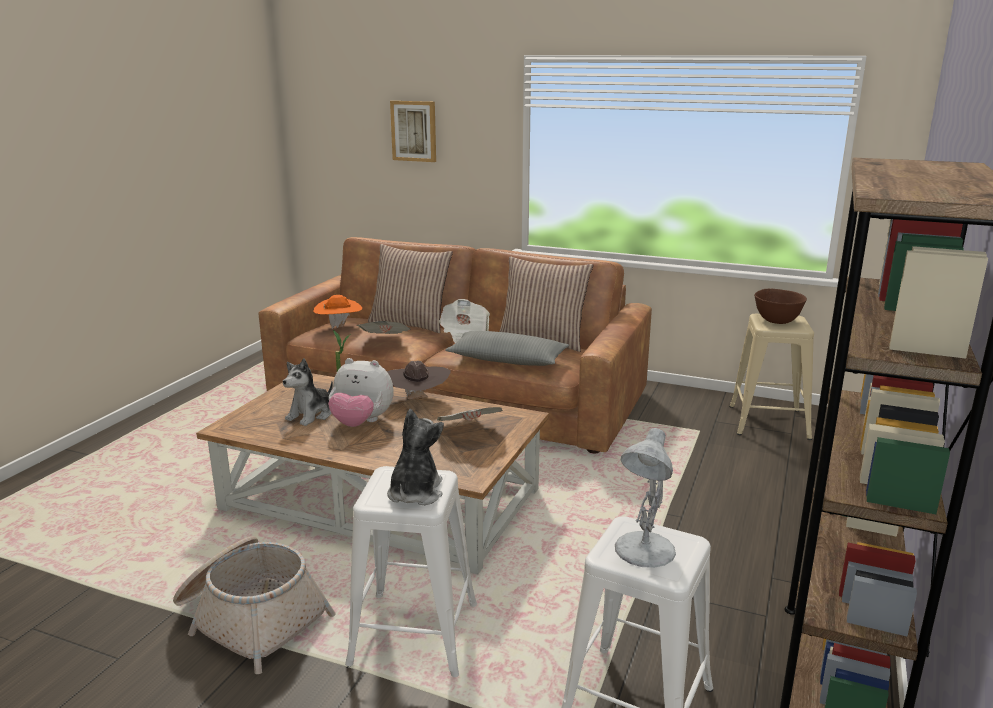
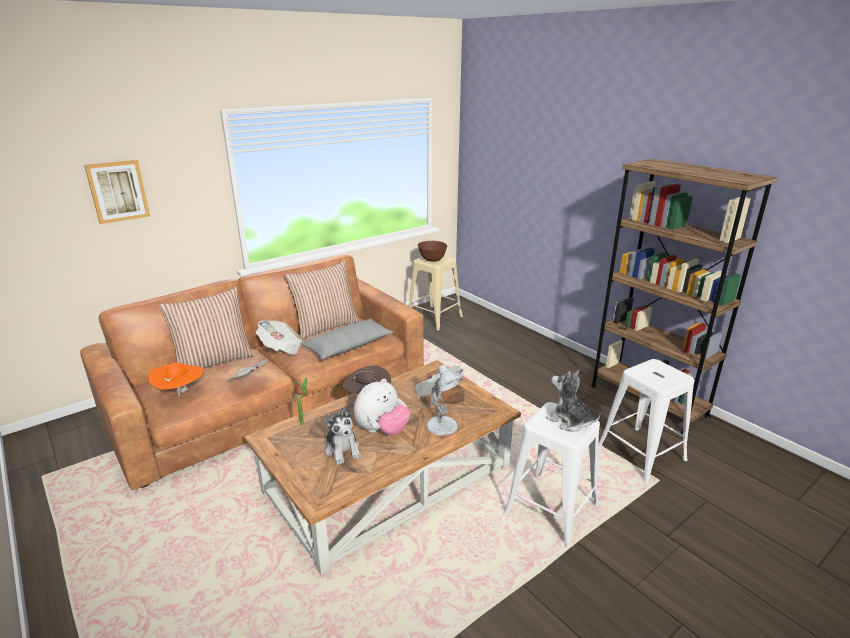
camera: 60 degrees left, 5 degrees up
(250, 618) = (492, 586): basket -> none
(644, 551) = (660, 375): white table lamp -> white table lamp (443, 426)

